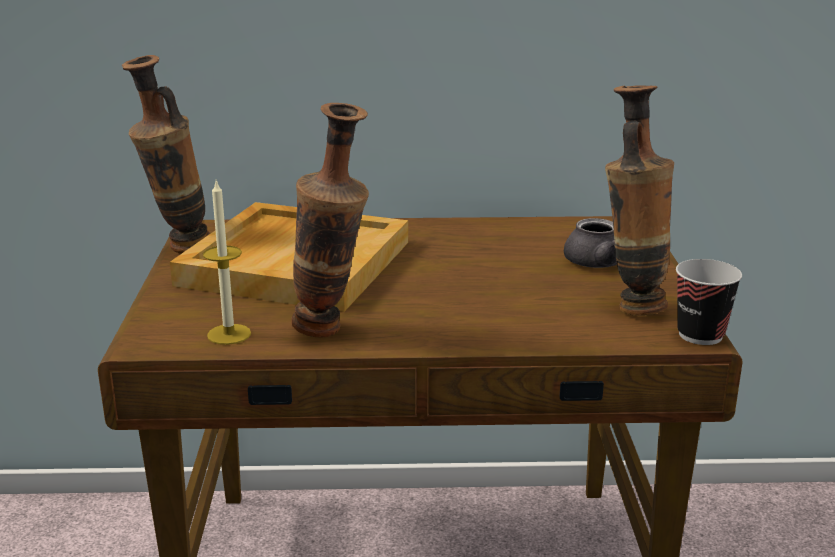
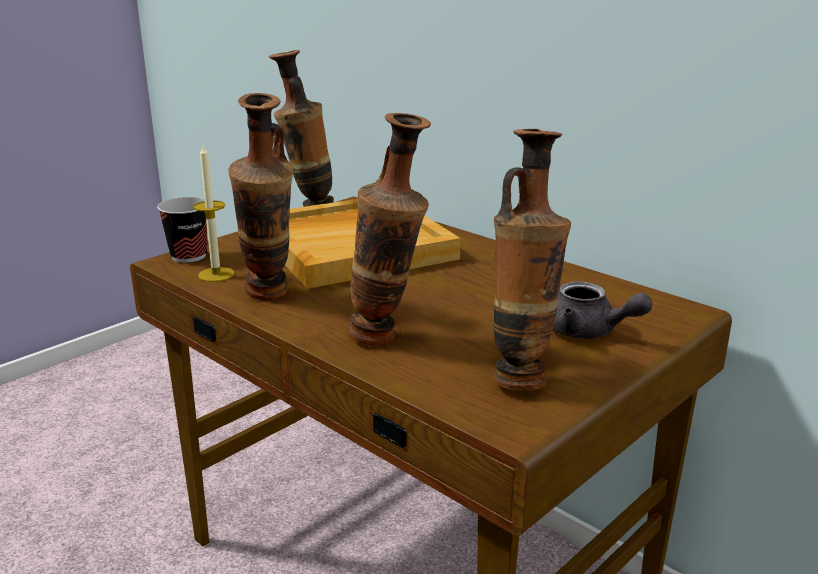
camera: 45 degrees right, 0 degrees up
(498, 321) = (387, 340): none -> vase
(700, 335) = (523, 428): cup -> cup (189, 256)

